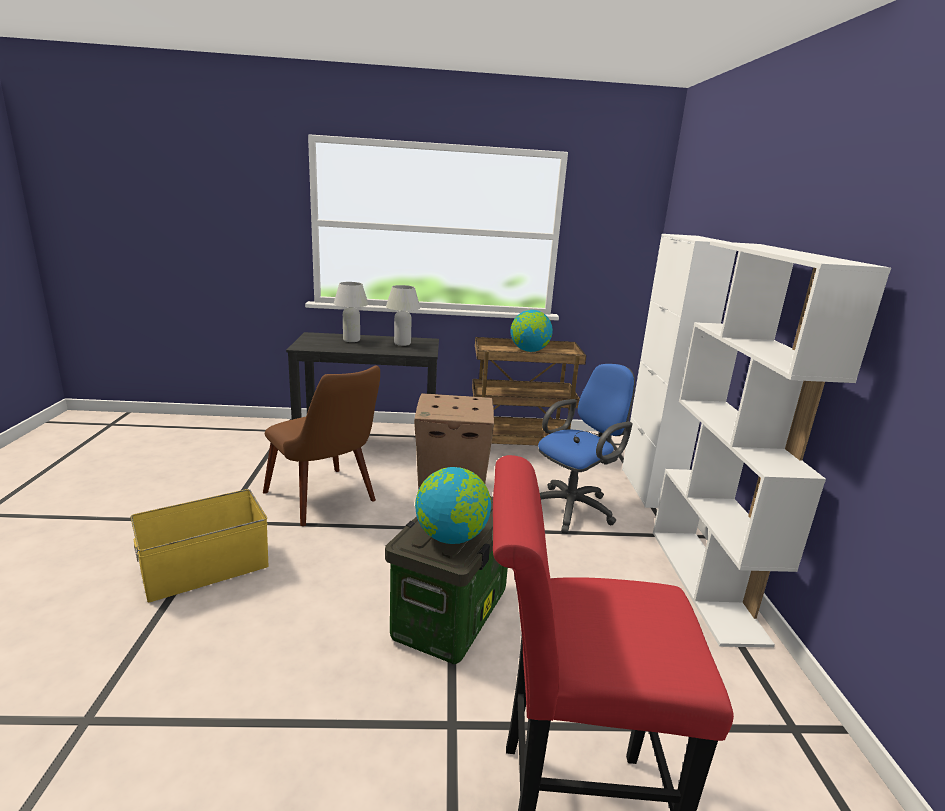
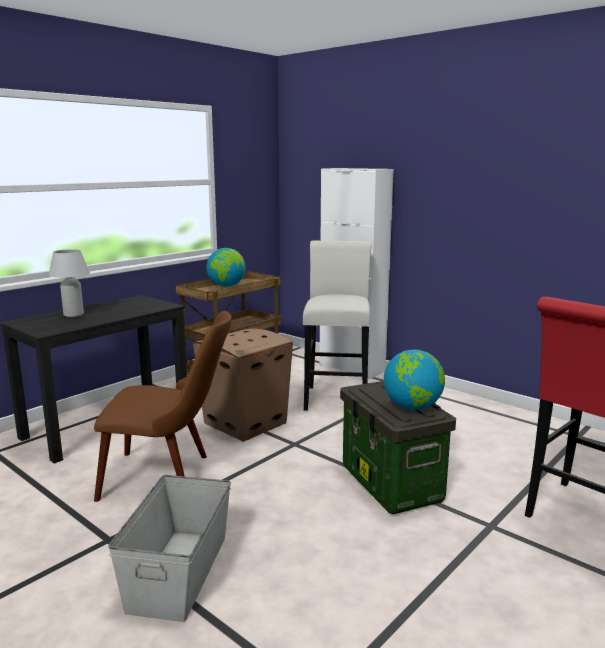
camera: 45 degrees left, 5 degrees down
(205, 569) = (178, 572): yellow storage box -> grey storage box
(402, 343) = (127, 305): white table lamp -> none
(574, 508) = (337, 397): blue office chair -> white stool
(706, 583) = (458, 400): white bookcase -> none

